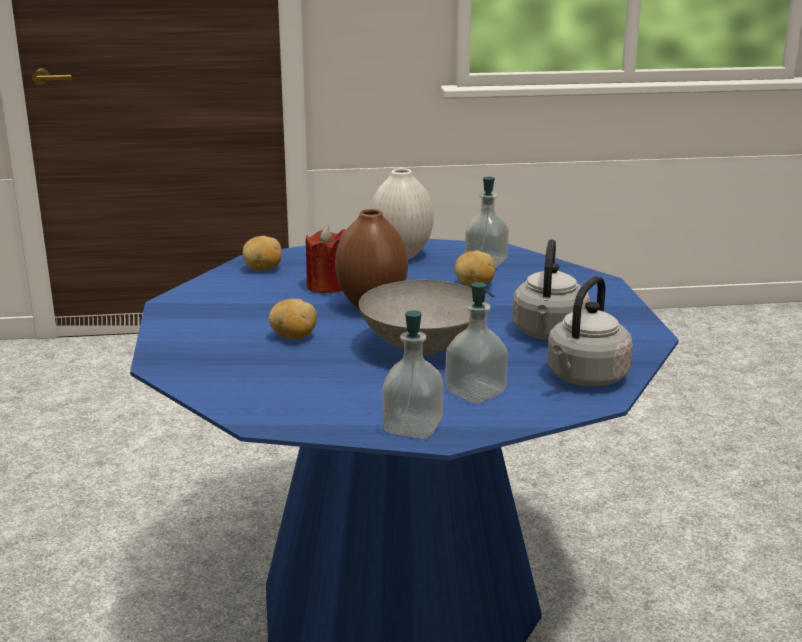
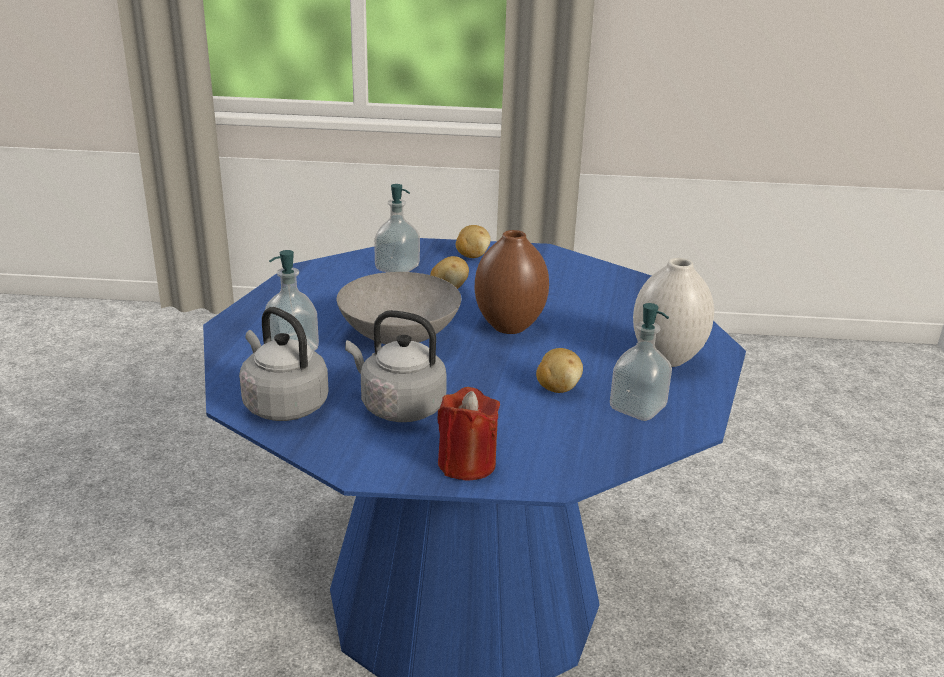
camera: 100 degrees right, 5 degrees up
(263, 269) = (625, 288): potato -> potato (471, 256)
(328, 286) = (570, 312): red candle -> red candle (467, 464)
(412, 427) = (254, 316): soap dispenser -> soap dispenser (397, 268)

